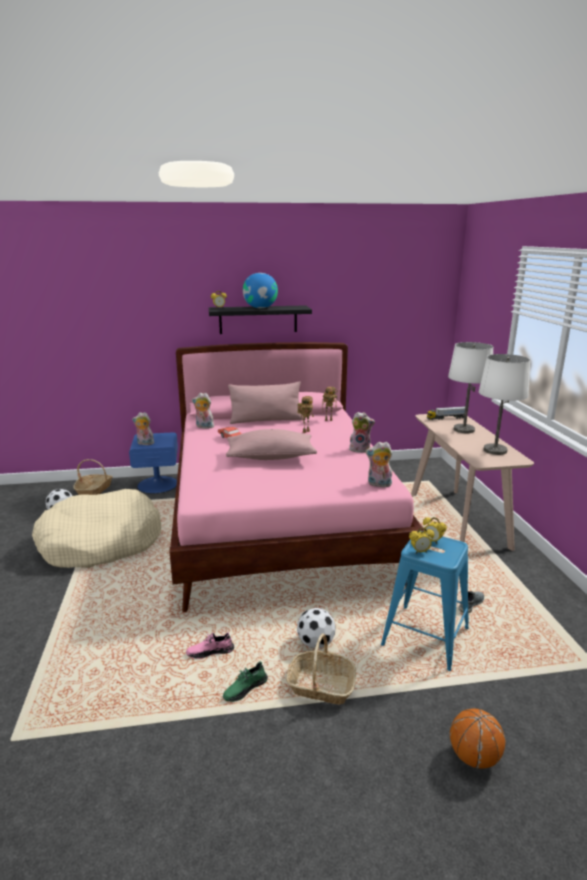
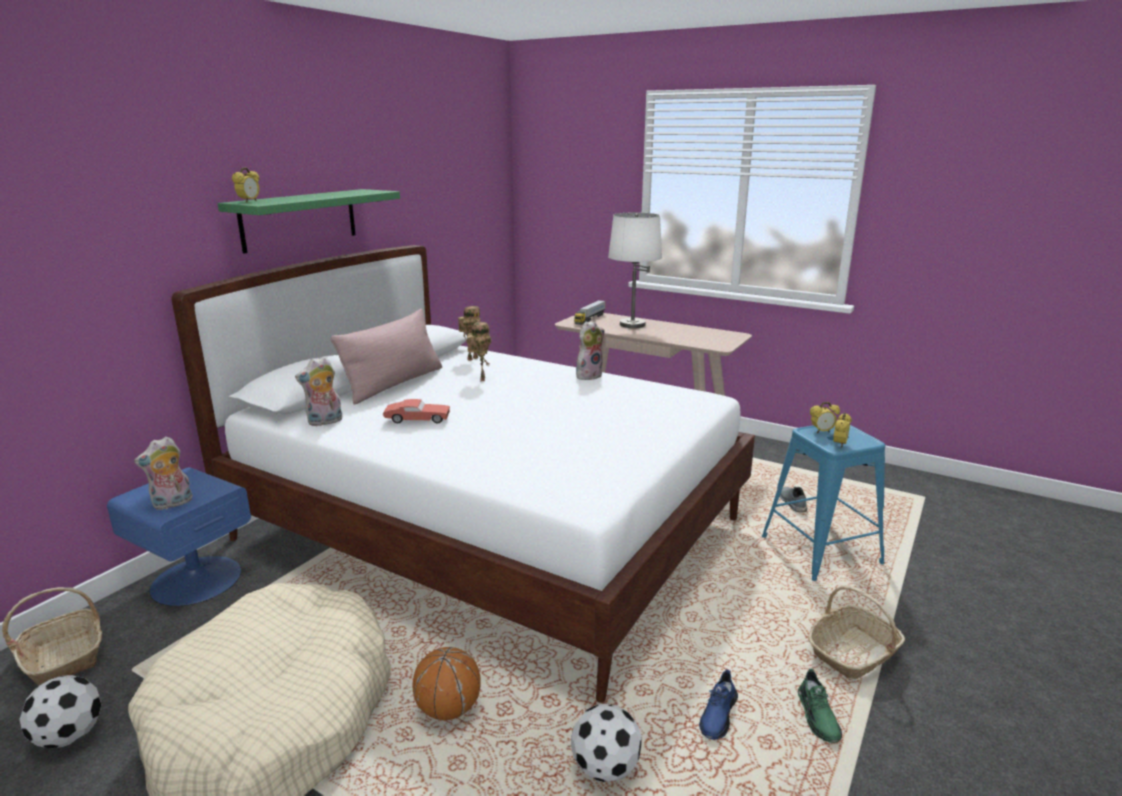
camera: 50 degrees left, 0 degrees up
(210, 651) = (718, 715): pink shoe -> blue shoe
(258, 319) = (299, 219): black shelf -> green shelf
(260, 308) = (318, 196): globe -> none
(270, 457) = (526, 419): pink pillow -> none
(280, 521) = (490, 528): pink bed -> white bed
(316, 643) = (773, 621): football -> football (605, 767)
(379, 484) = (696, 399): plush toy -> none
(474, 757) = (1008, 613): basketball -> basketball (448, 709)
(495, 450) = (702, 333): white table lamp -> none

